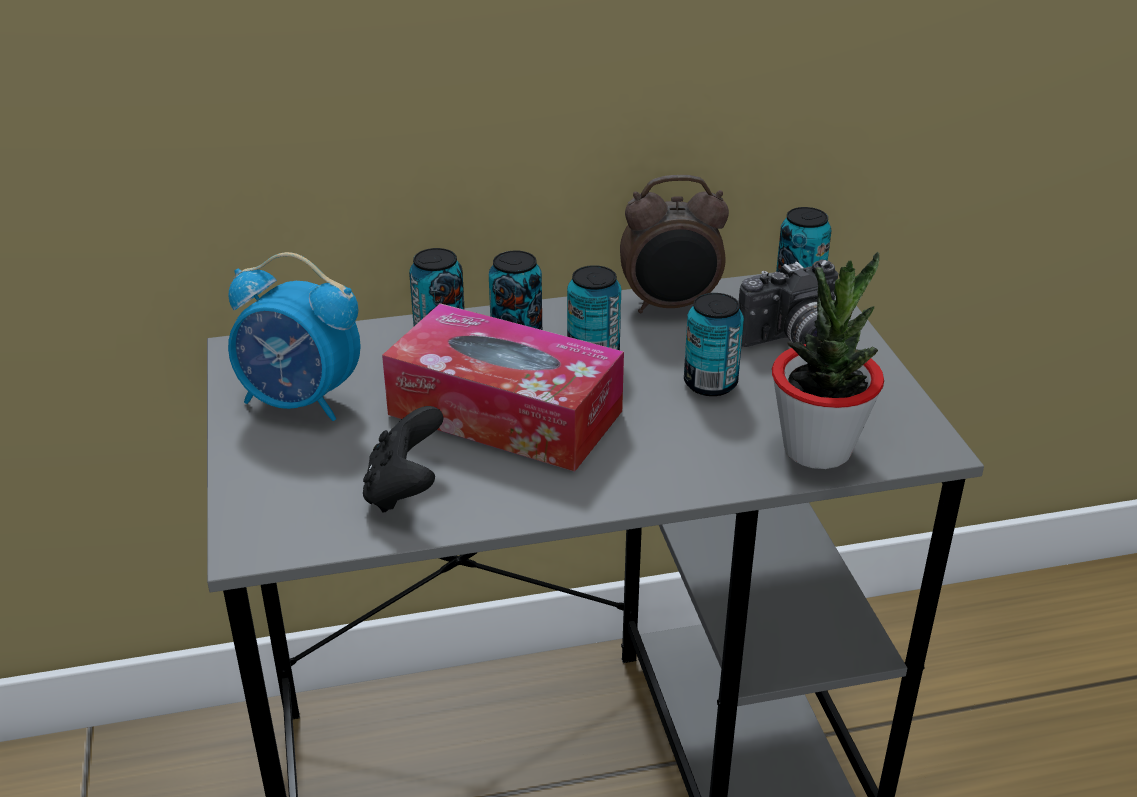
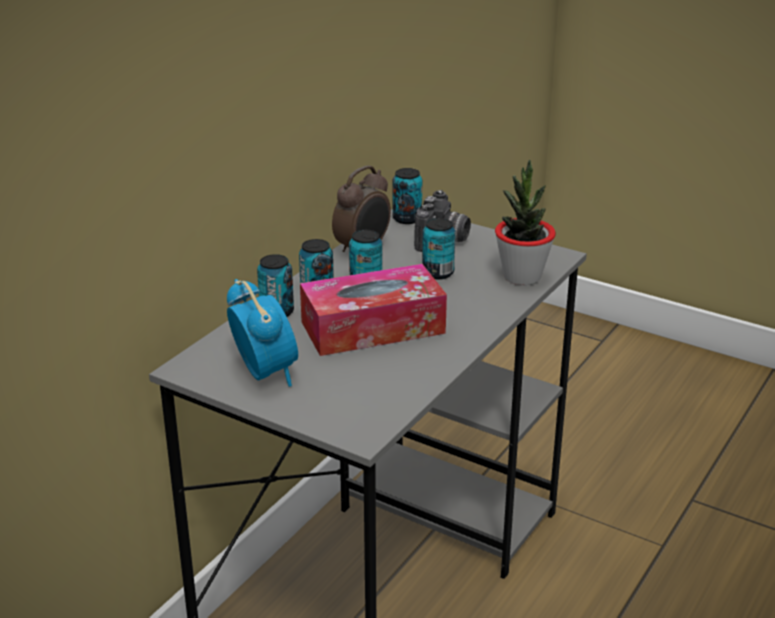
camera: 45 degrees left, 5 degrees down
(301, 401) = (265, 373): alarm clock -> alarm clock turned 90 degrees counterclockwise
(405, 490) = (388, 378): black game controller -> none

